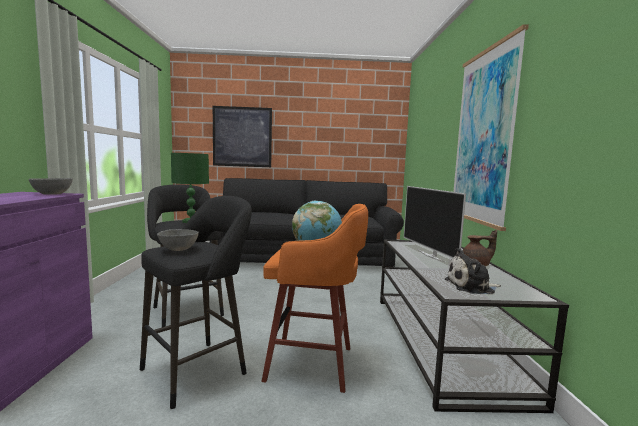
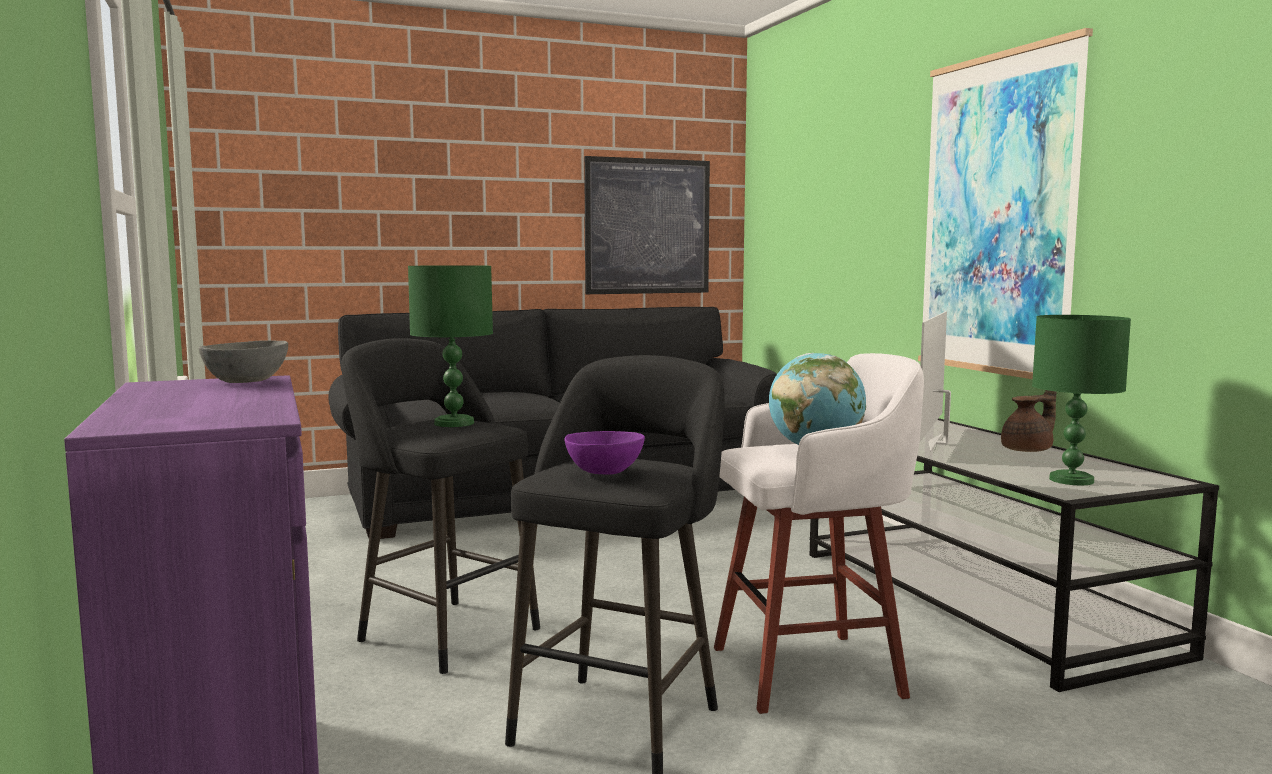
camera: 20 degrees left, 0 degrees up
(178, 250) = (605, 473): grey bowl -> purple bowl
(242, 137) = (371, 207): picture -> picture (647, 226)
(313, 364) = (813, 671): orange stool -> white stool
(431, 255) = (938, 443): television -> television turned 60 degrees clockwise
(472, 287) = (1072, 480): plush toy -> green table lamp

